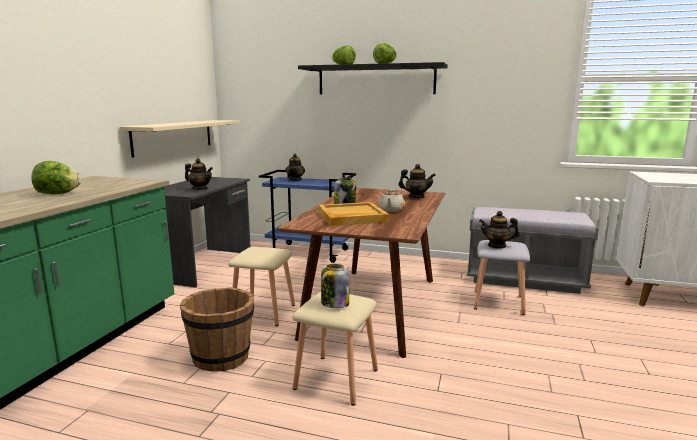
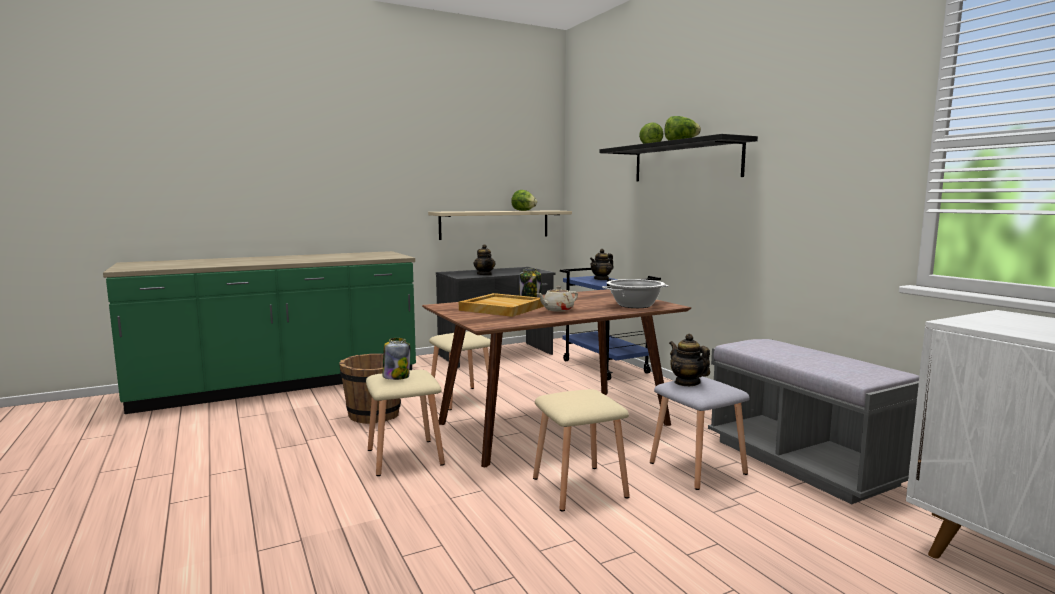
camera: 45 degrees right, 5 degrees down
(57, 194) = (324, 257): lettuce -> lettuce (523, 210)
(416, 197) = (635, 305): teapot -> cooking pot
(481, 342) = (578, 488): none -> beige stool

